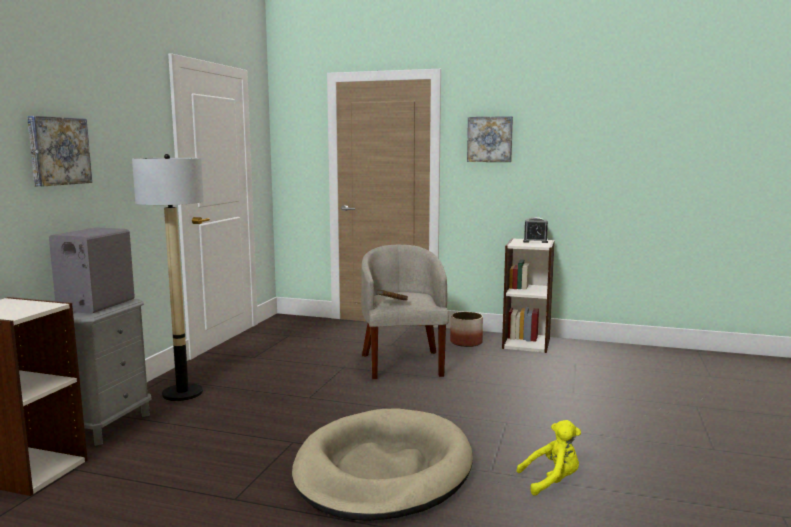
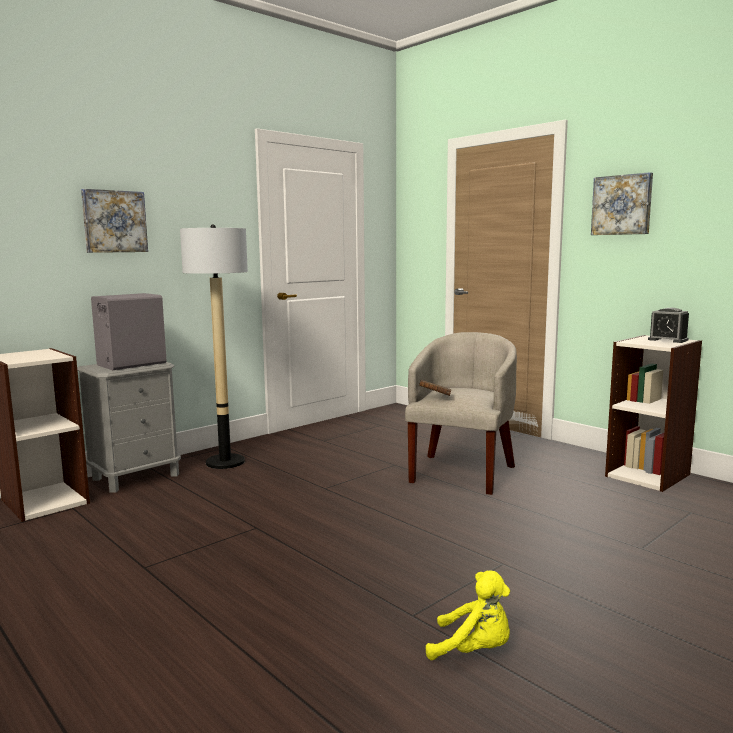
camera: 30 degrees right, 0 degrees up
(383, 470) = (301, 579): beige dog bed -> none
(466, 342) = (566, 462): planter -> none

